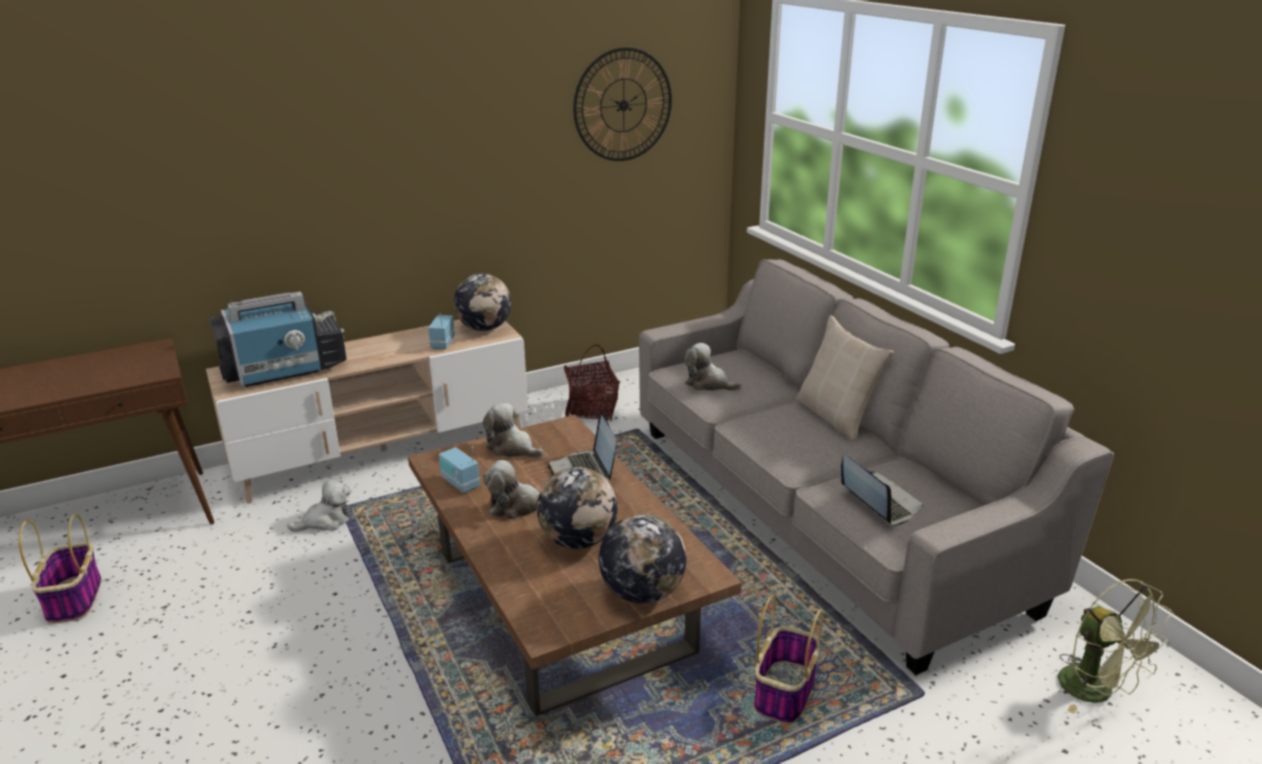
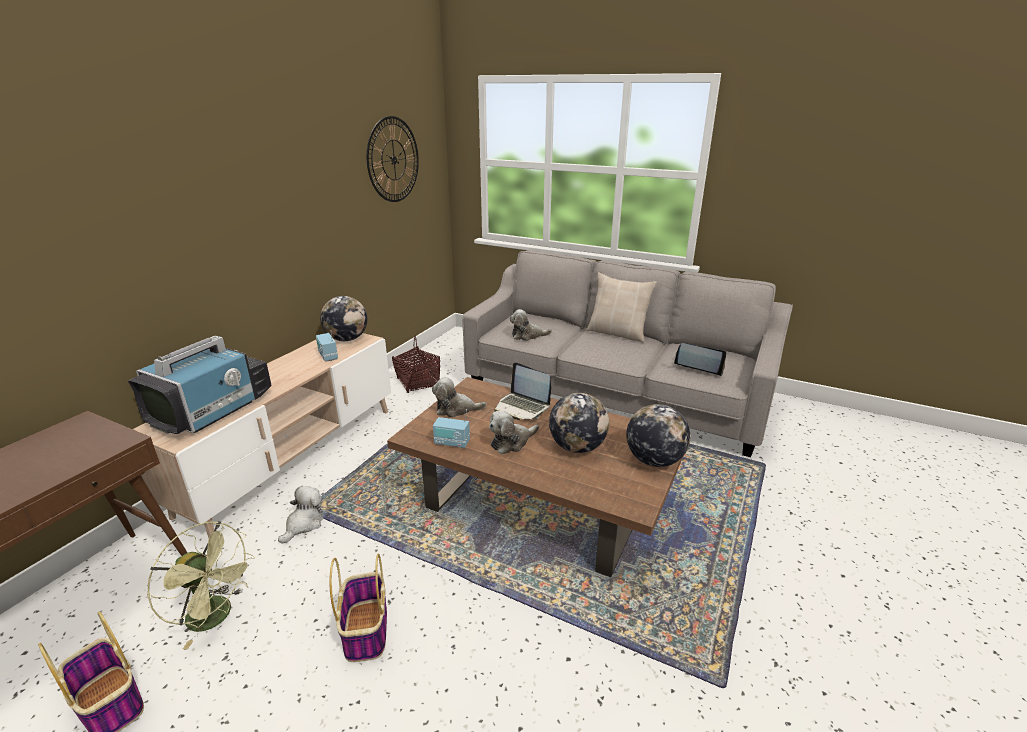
camera: 35 degrees left, 0 degrees up
(784, 692) = (710, 494): basket -> basket (366, 629)
(1096, 692) = (818, 431): green fan -> green fan (217, 617)

